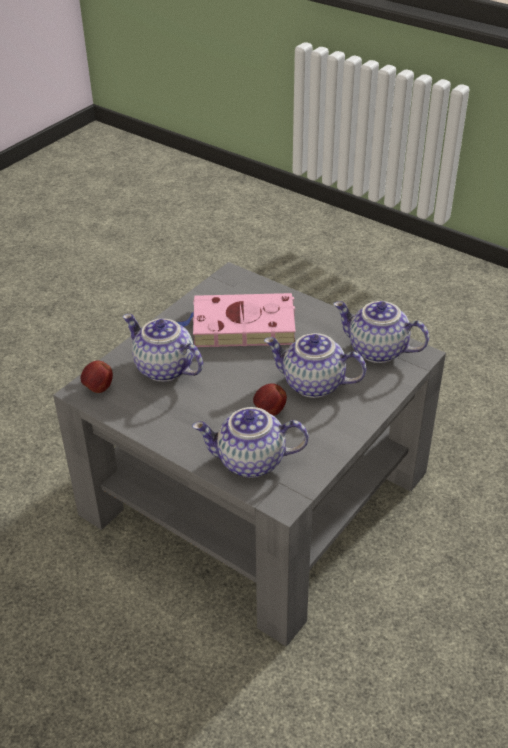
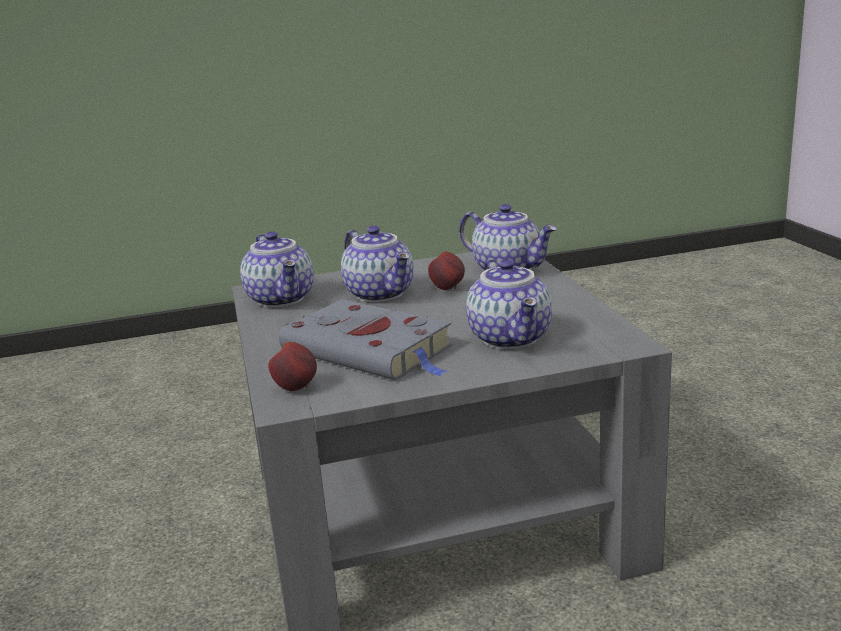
camera: 140 degrees left, 20 degrees down
(98, 388) = (608, 342): apple -> apple (297, 388)
(240, 326) = (371, 350): pink book -> grey book

